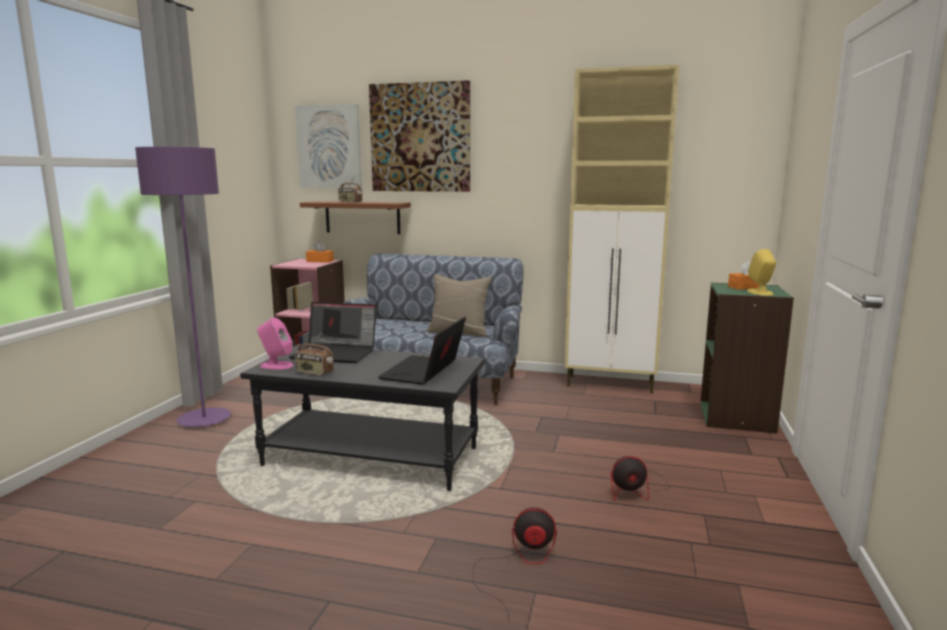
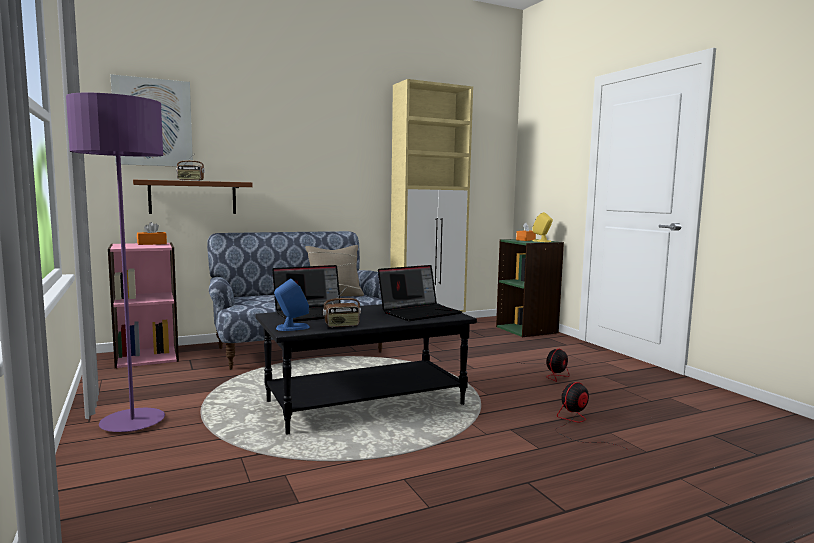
camera: 40 degrees left, 5 degrees down
(276, 365) = (292, 327): pink speaker -> blue speaker
(420, 138) = (257, 122): picture -> none
(424, 372) = (420, 312): laptop -> laptop turned 105 degrees counterclockwise

